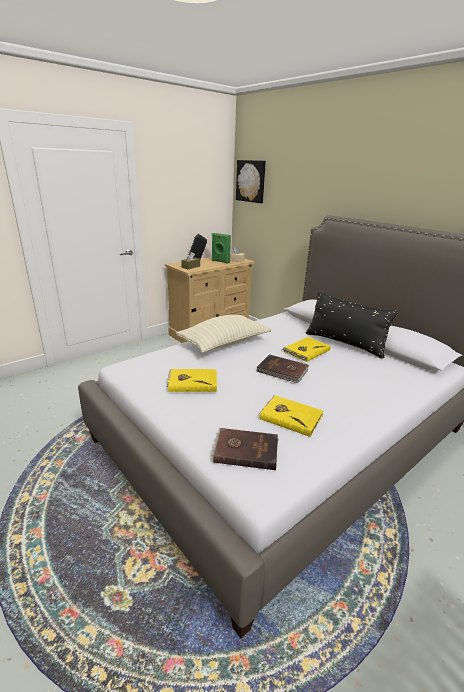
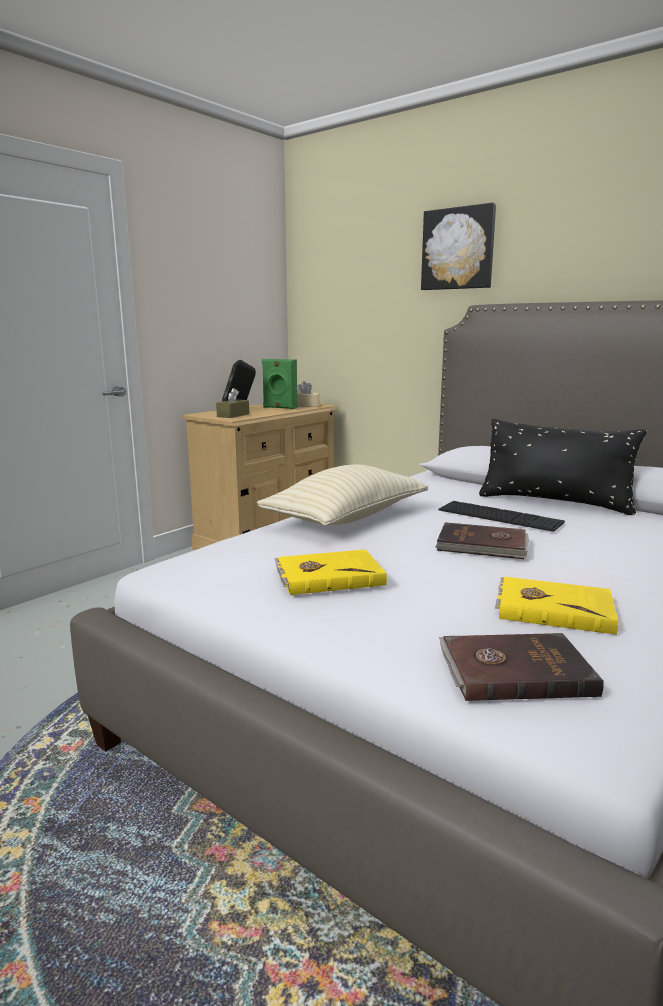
camera: 10 degrees left, 10 degrees down
(251, 181) = (321, 272): picture -> picture (458, 249)
(306, 350) = (499, 516): yellow book -> keyboard

